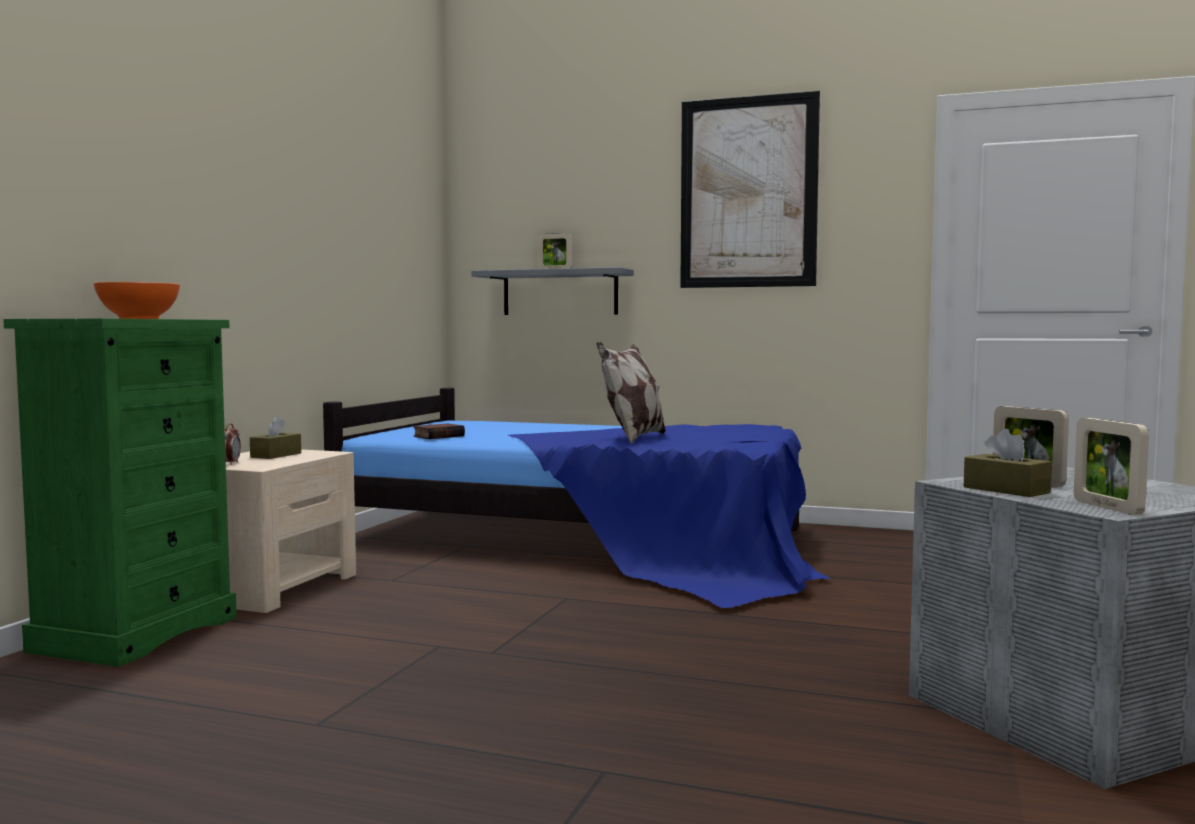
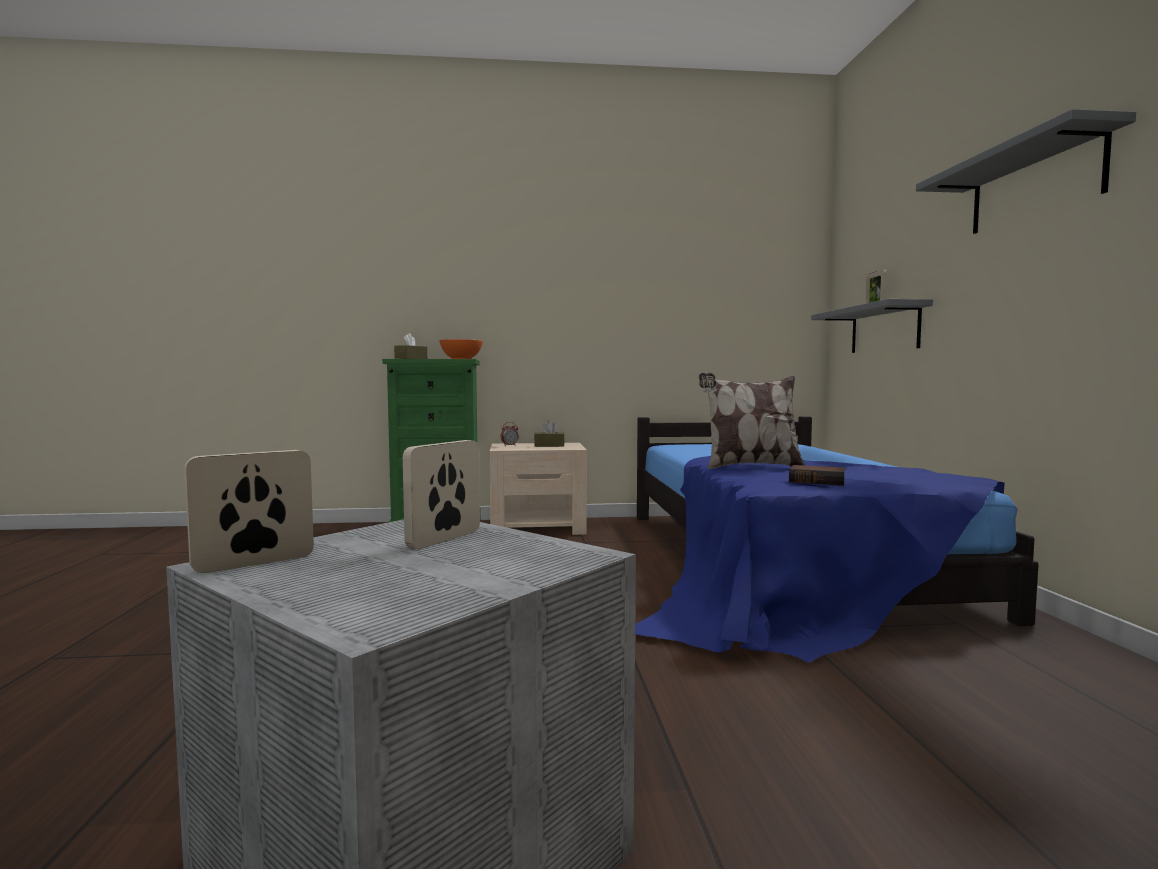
camera: 65 degrees right, 0 degrees up
(438, 436) = (689, 449): book -> book (818, 481)
(748, 192) = (1034, 185): picture -> grey shelf
(1006, 490) = (380, 534): brown tissue box -> brown tissue box (411, 359)

